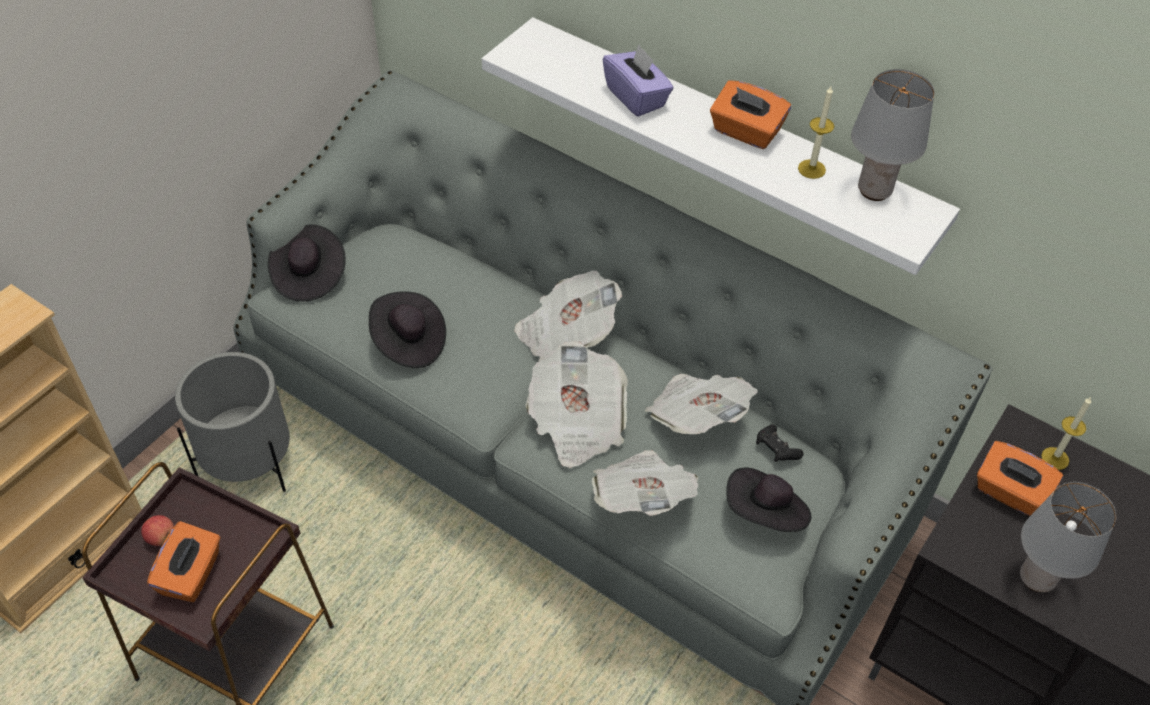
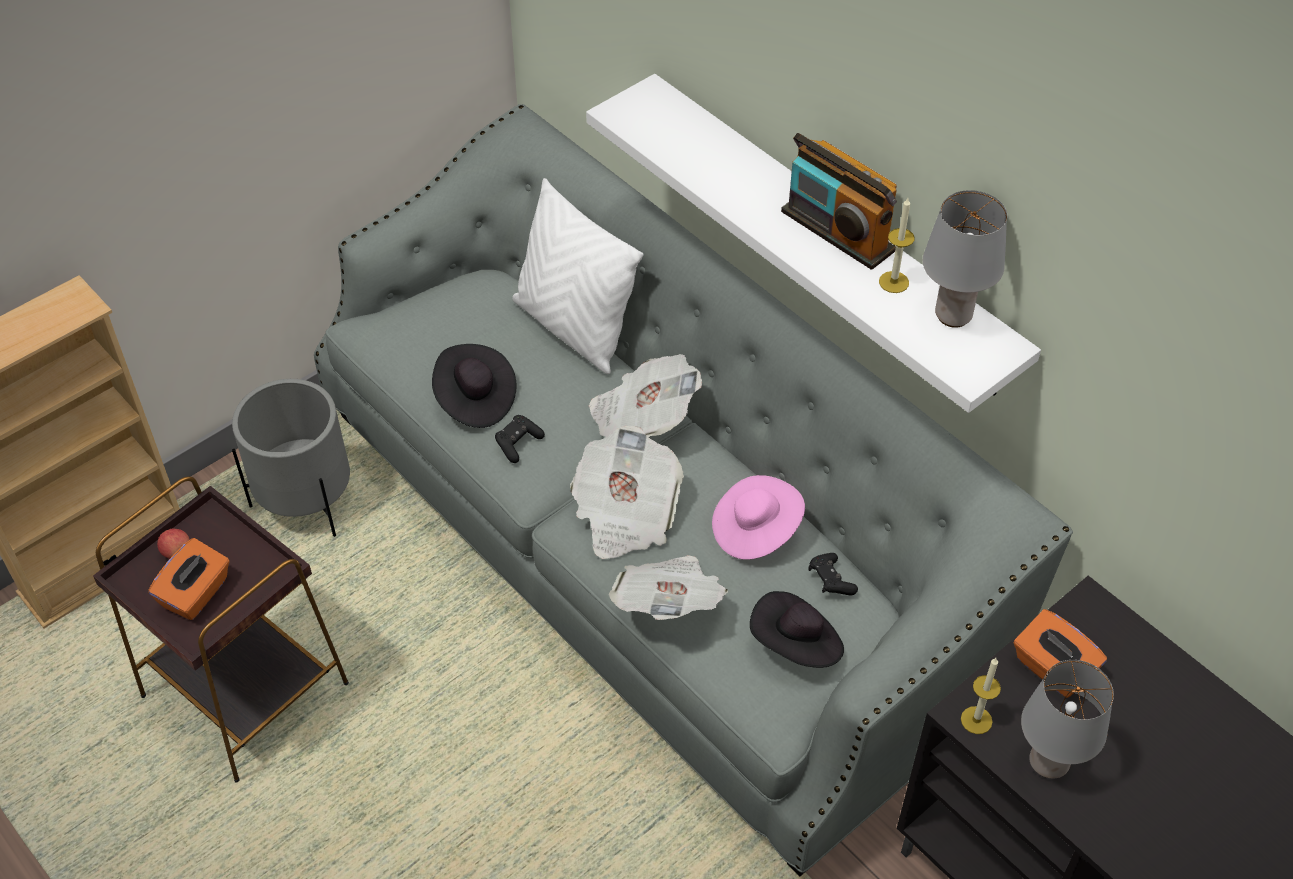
camera: 15 degrees right, 0 degrees up
(309, 276) = (393, 312): black hat -> none
(460, 376) = (518, 443): none -> black game controller
(479, 264) = (573, 328): none -> white pillow
(636, 97) = (734, 177): purple tissue box -> none
(697, 417) = (755, 530): newspaper -> pink hat
(745, 132) = (837, 231): orange tissue box -> radio
(1055, 458) = (1118, 642): candle -> candle (976, 720)

